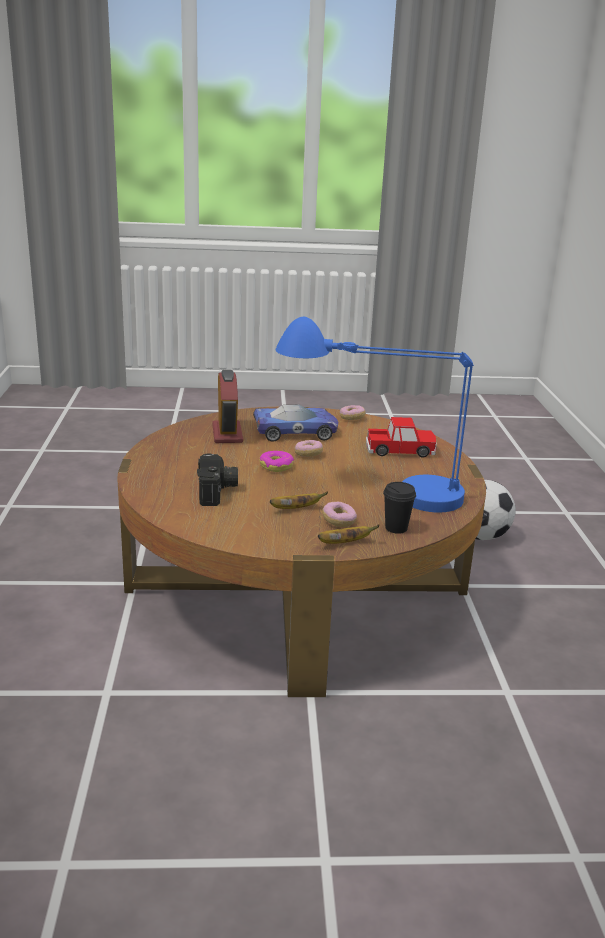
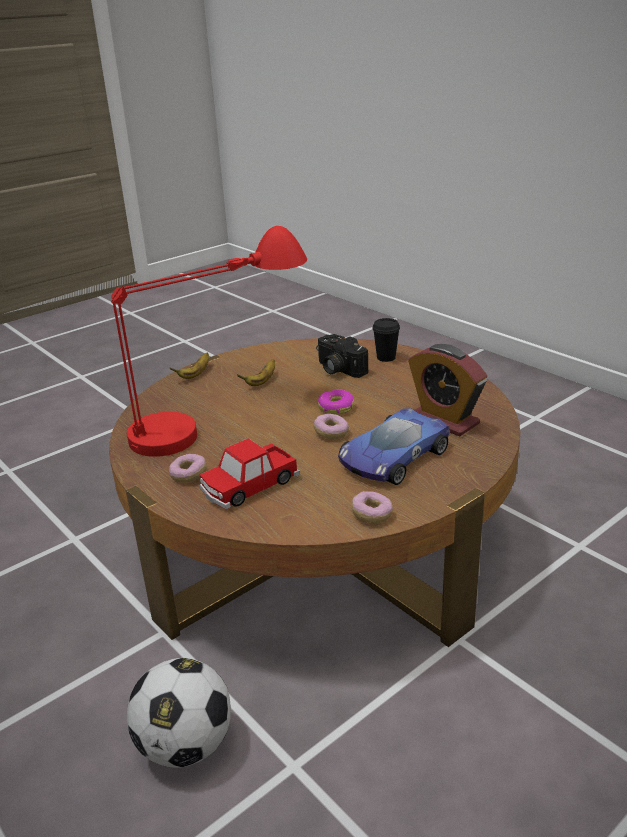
camera: 145 degrees right, 5 degrees up
(339, 521) = (218, 386): donut -> donut (189, 475)
(373, 493) = (218, 420): blue table lamp -> red table lamp
(396, 528) = (168, 399): black cup -> black cup (386, 357)

